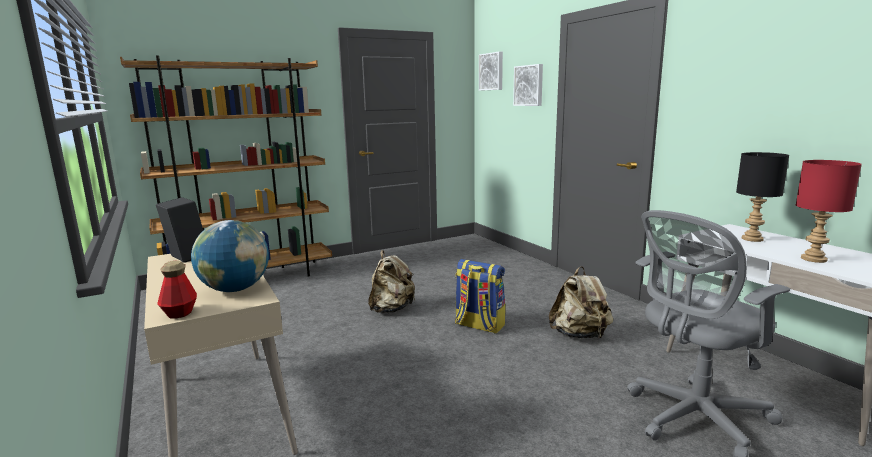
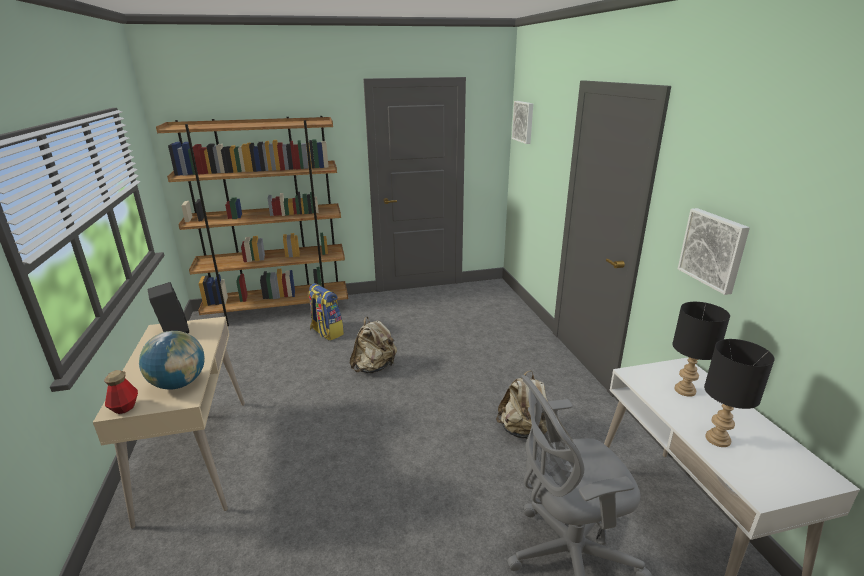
camera: 15 degrees right, 10 degrees up
(479, 325) = (438, 401): backpack -> backpack (326, 332)
(529, 85) = (550, 148): picture -> picture (714, 249)
(812, 259) = (716, 439): red table lamp -> black table lamp

